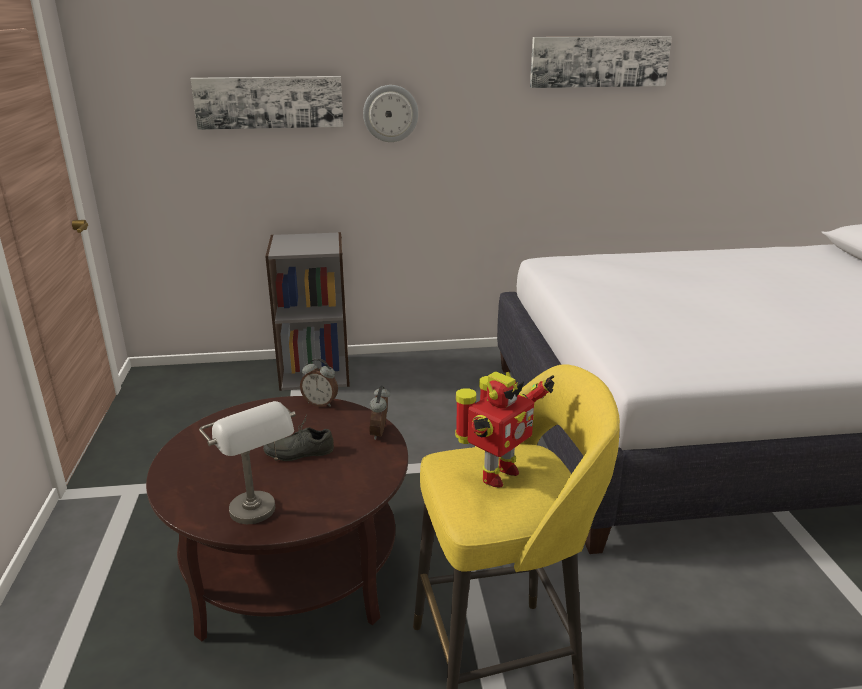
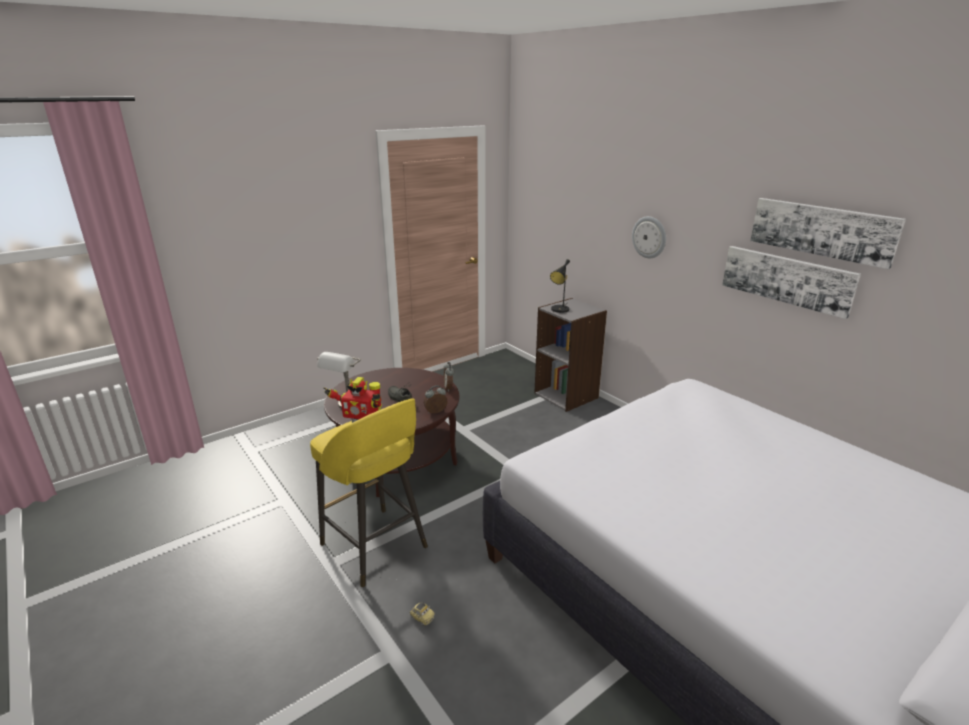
camera: 60 degrees right, 0 degrees up
(269, 102) = (585, 213): picture -> picture (786, 279)
(298, 249) = (559, 310): none -> black table lamp
(675, 658) = (422, 618): none -> toy car

